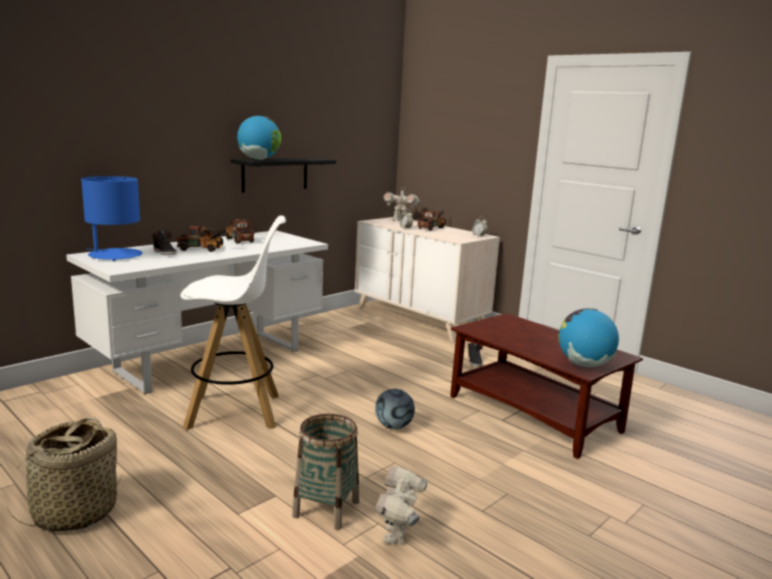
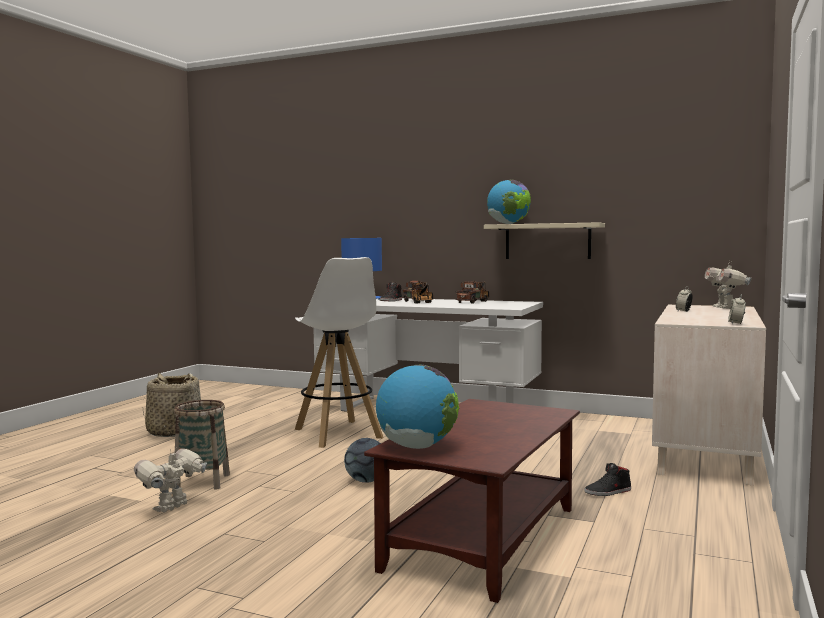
camera: 70 degrees right, 10 degrees down
(275, 174) = (547, 241): black shelf -> beige shelf
(398, 535) = (172, 508): toy robot -> toy robot turned 45 degrees counterclockwise
(432, 228) = (721, 314): toy truck -> none

